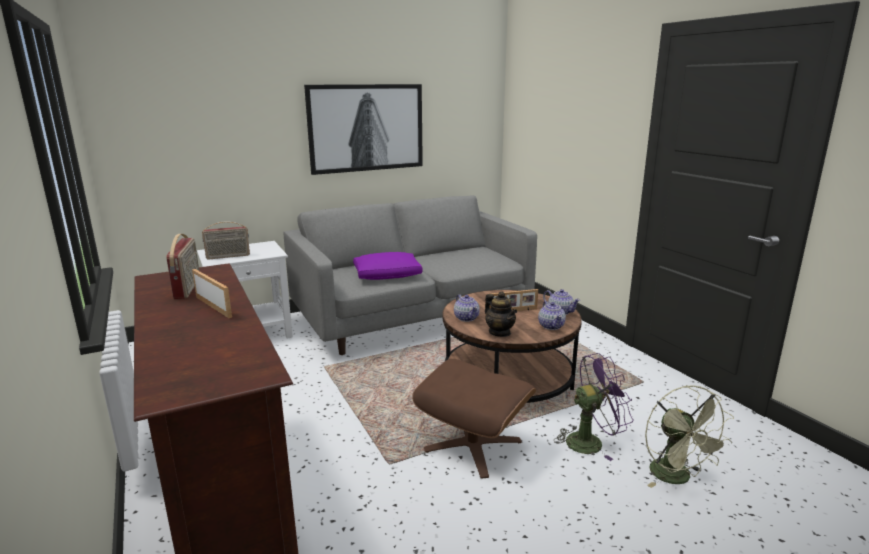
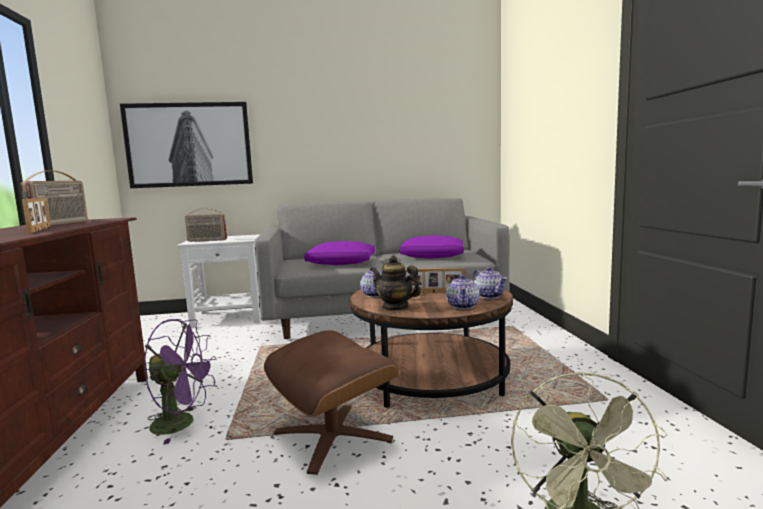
camera: 20 degrees right, 10 degrees down
(366, 128) = (352, 133): picture -> picture (189, 145)
(466, 261) = (433, 257): none -> purple pillow
(499, 332) = (395, 307): teapot -> teapot turned 135 degrees clockwise
(591, 441) = (483, 457): purple fan -> purple fan (182, 424)

